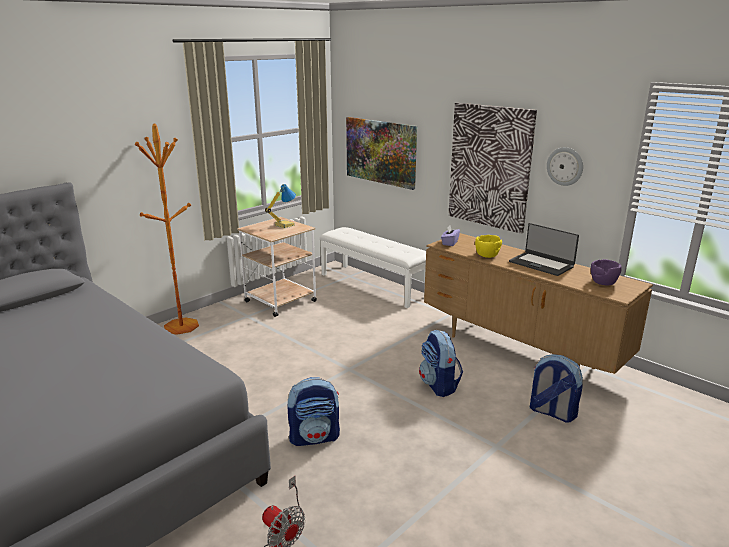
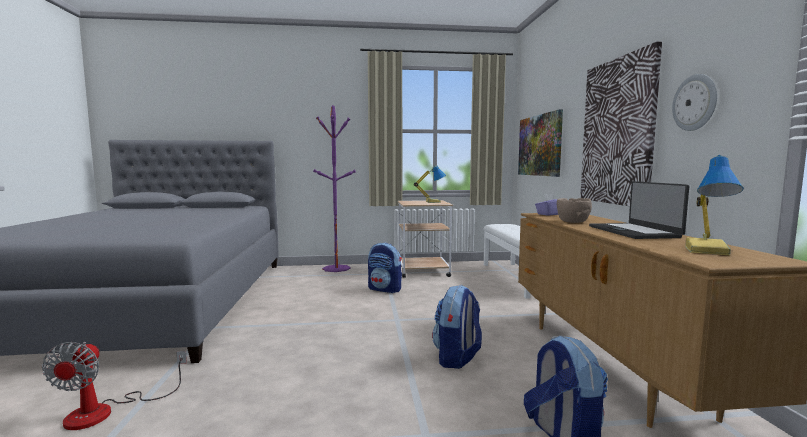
camera: 40 degrees right, 15 degrees down
(181, 326) = (336, 268): orange clothes rack -> purple clothes rack
(315, 437) = (285, 350): backpack -> backpack (385, 289)
(486, 255) = (572, 221): yellow bowl -> brown bowl
(603, 282) = (708, 251): purple bowl -> table lamp

